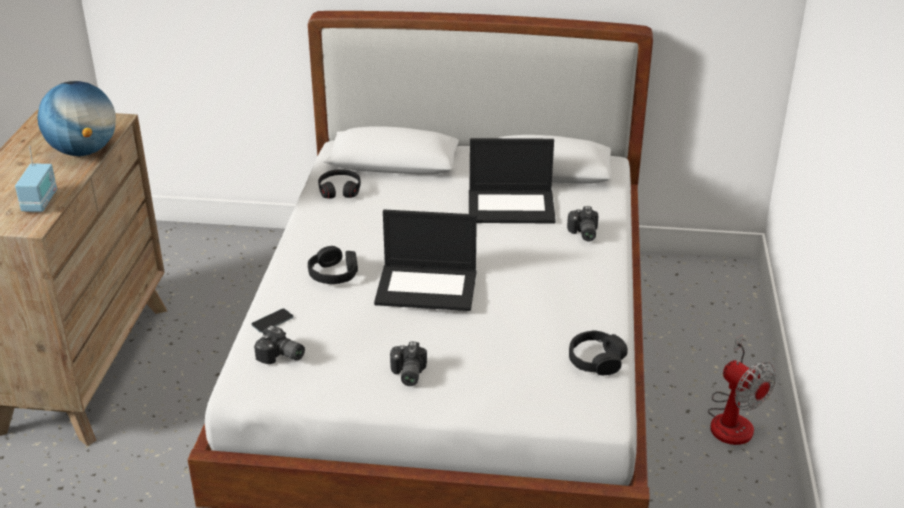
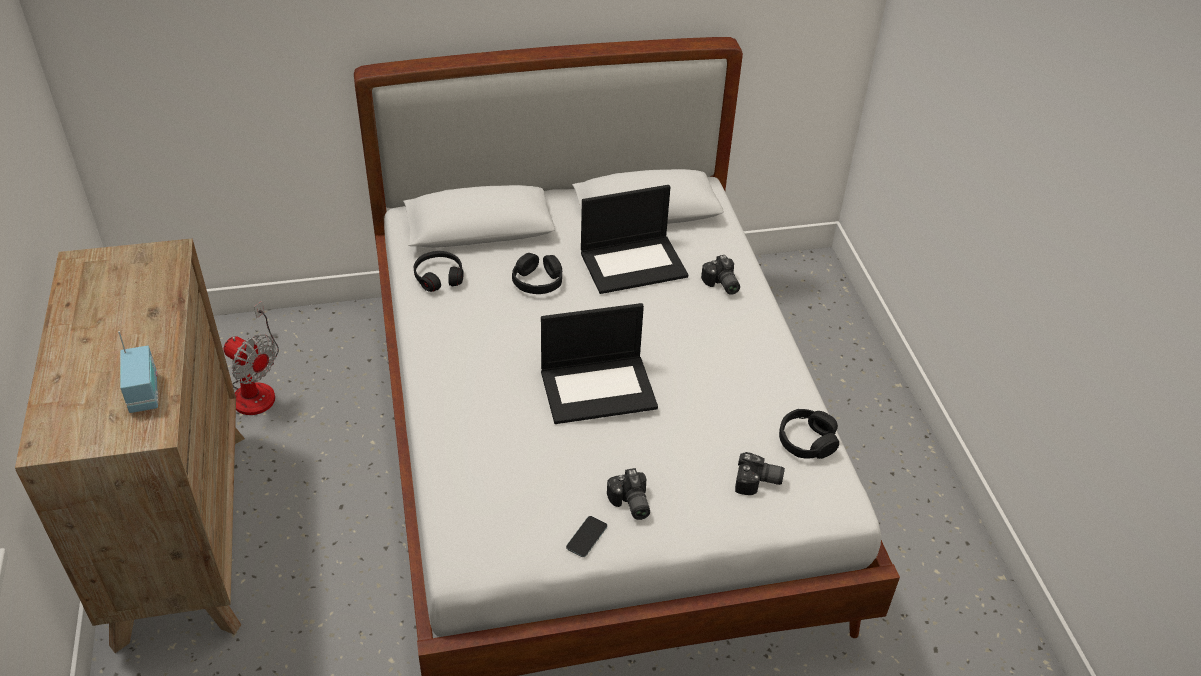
camera: 20 degrees left, 10 degrees up
(83, 151) = (156, 306): globe -> none
(272, 321) = (452, 469): phone -> phone (586, 537)
(281, 356) = (487, 515): camera -> camera (758, 482)
(334, 274) = (489, 391): black headphones -> black headphones (537, 281)
(732, 419) = (881, 436): fan -> fan (256, 388)

